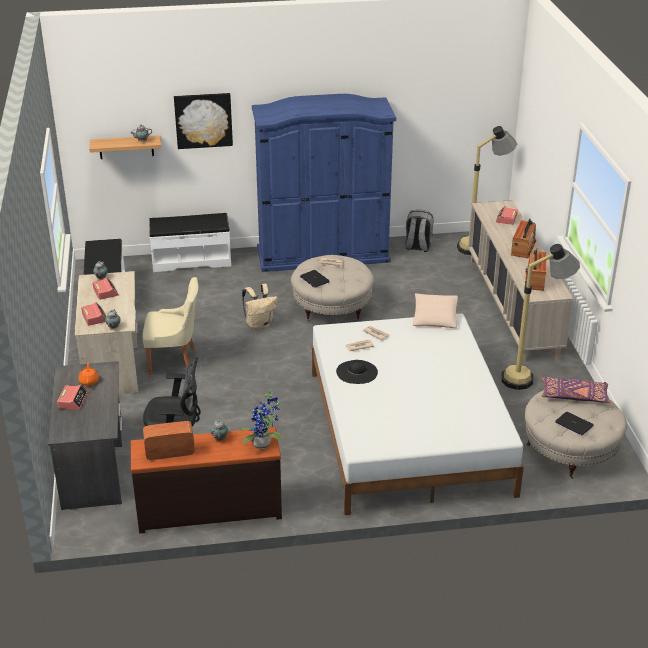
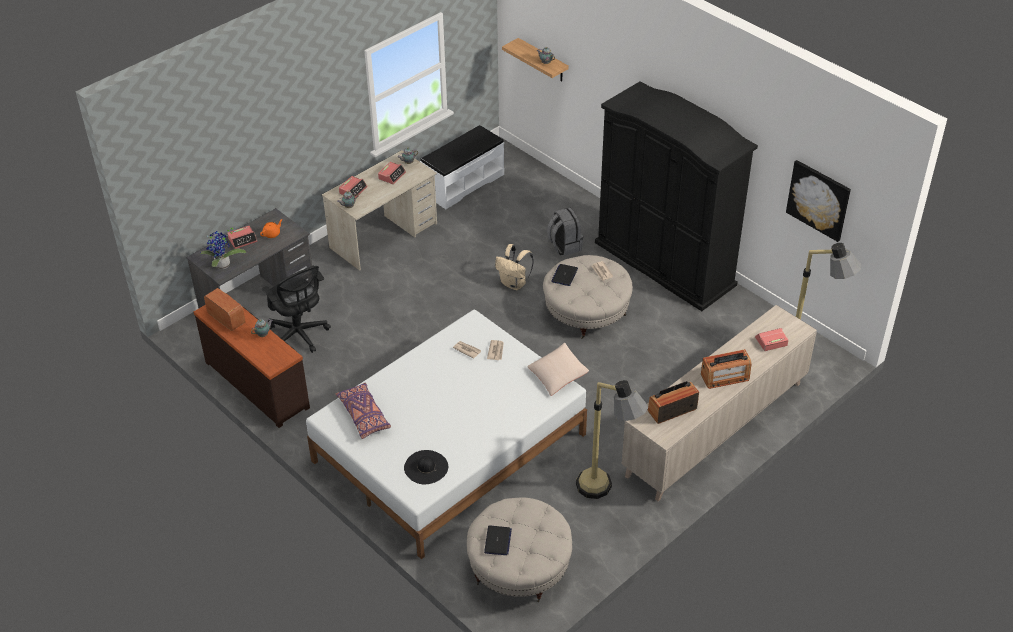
camera: 55 degrees right, 10 degrees up
(174, 361) = (417, 266): beige chair -> none
(191, 260) = (567, 194): white bench -> none
(203, 120) = (602, 72): picture -> picture (818, 200)
(264, 445) = (274, 361): potted plant -> potted plant (223, 266)
(323, 254) = (664, 263): blue wardrobe -> black wardrobe
(357, 372) = (428, 366): black hat -> black hat (426, 467)
(417, 247) = (751, 316): grey backpack -> grey backpack (564, 246)
(574, 396) = (543, 524): purple pillow -> purple pillow (364, 416)

